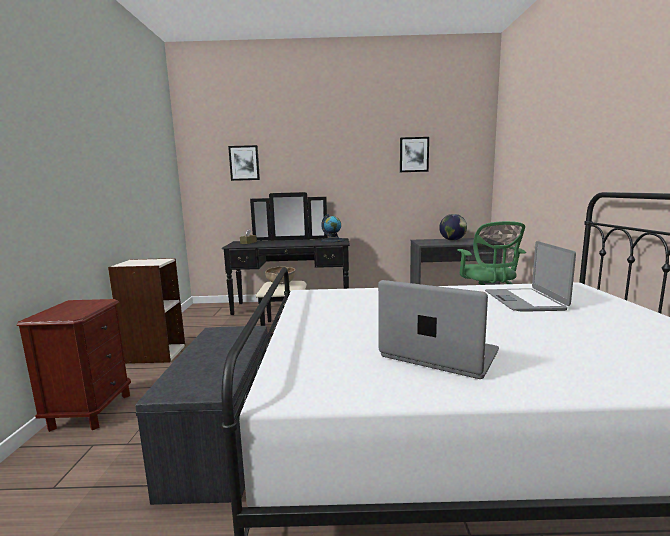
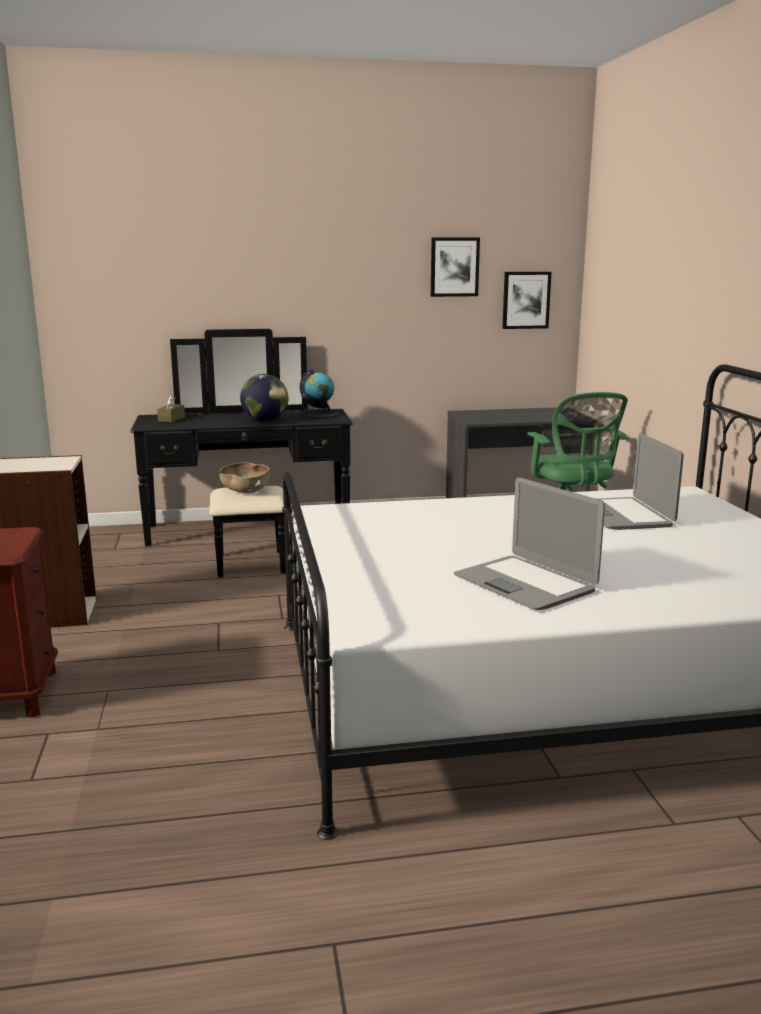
camera: 10 degrees left, 5 degrees up
(224, 440) = (235, 715): grey bench -> none
(244, 163) = (158, 275): picture -> picture (526, 300)
(438, 355) = (525, 584): laptop -> laptop turned 150 degrees counterclockwise
(452, 240) = (516, 412): globe -> globe (265, 421)

